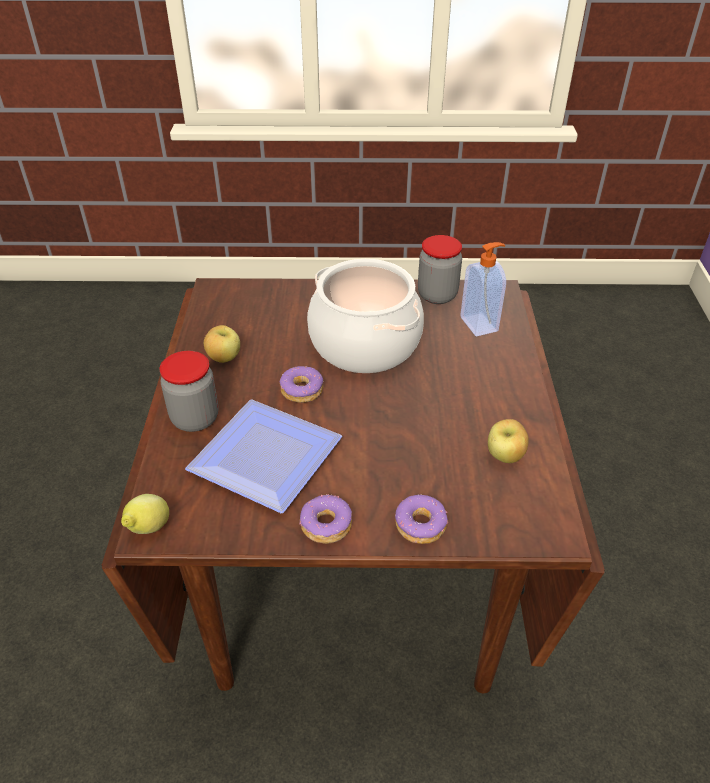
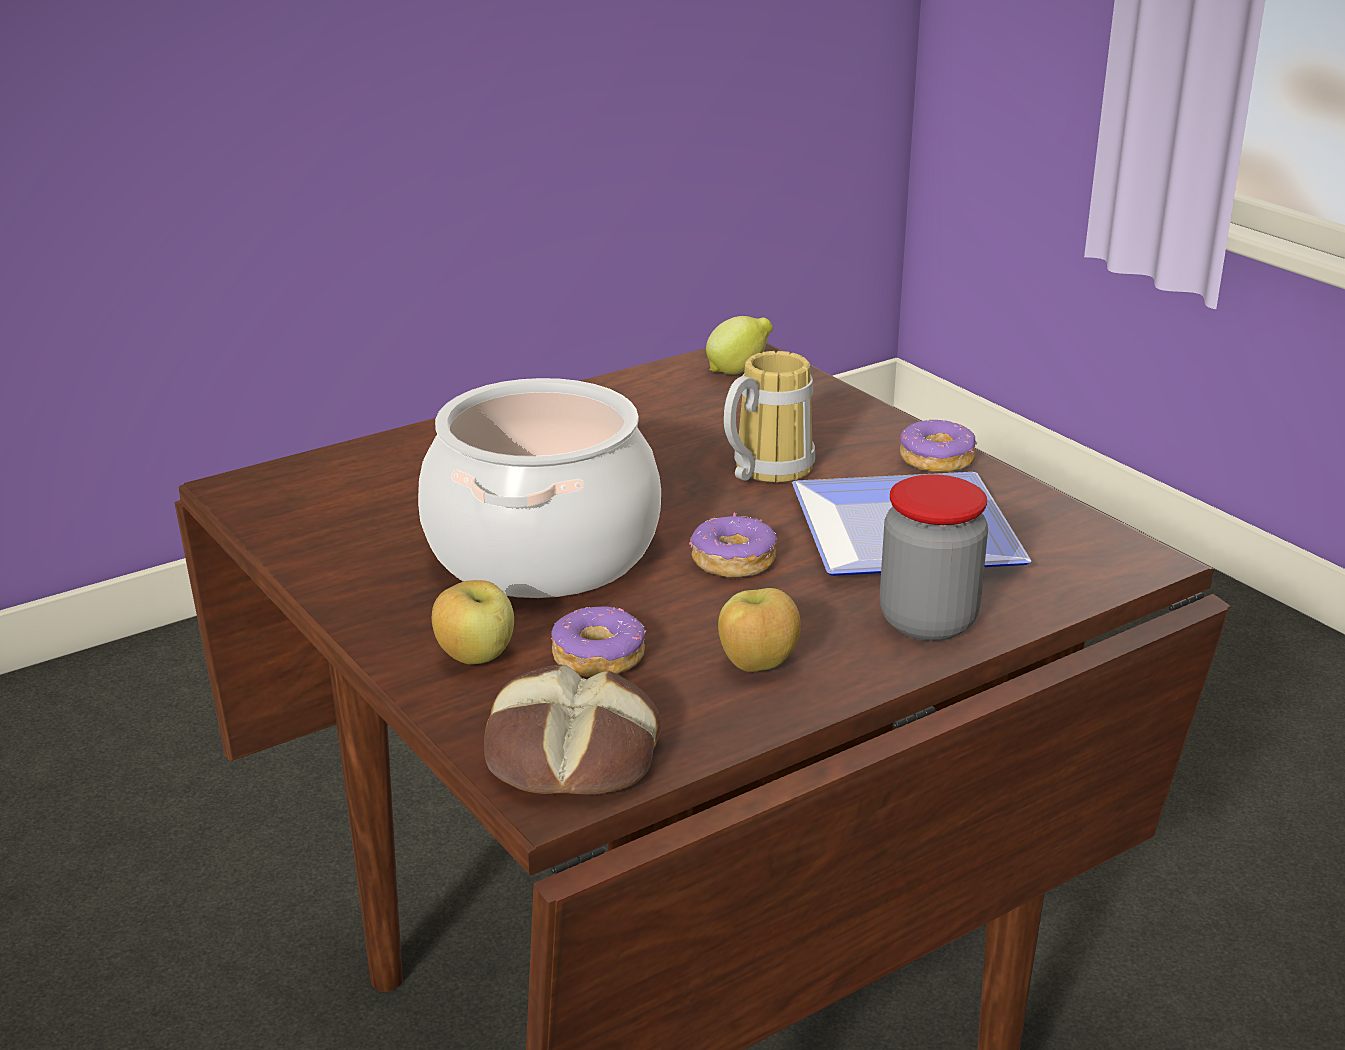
camera: 125 degrees left, 15 degrees down
(148, 529) = (1143, 560): lemon -> lemon (738, 372)
(226, 298) = (570, 756): none -> bread
(378, 446) = (763, 470): none -> mug
(421, 525) = (846, 413): donut -> donut (598, 657)
(437, 295) = (311, 534): jar -> none
(480, 324) = (370, 478): soap dispenser -> none
(505, 456) = (663, 397): apple -> apple (476, 658)

